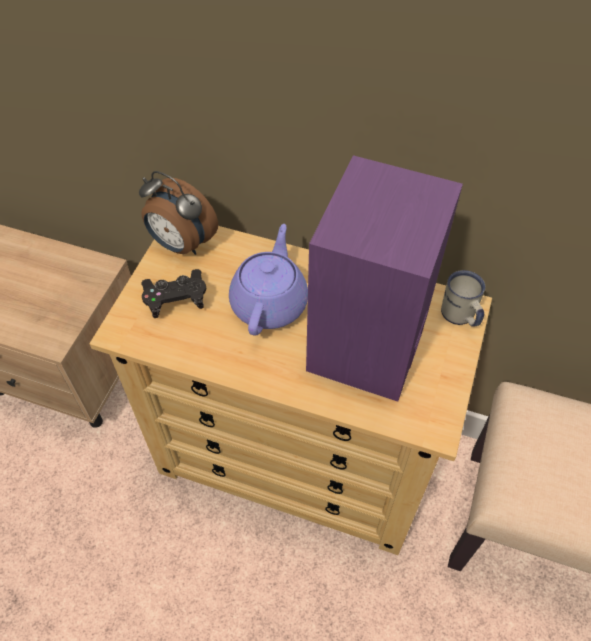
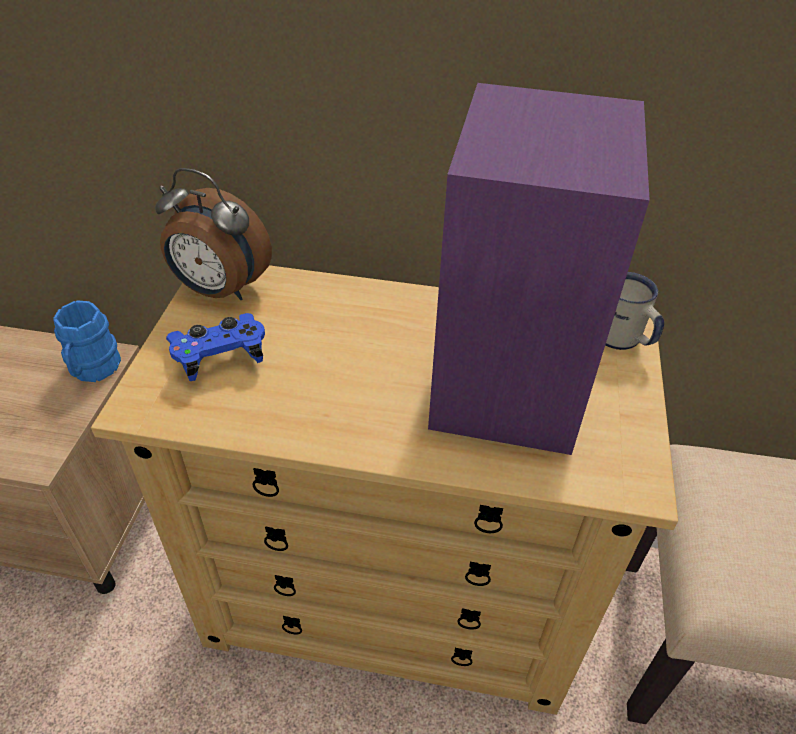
camera: 10 degrees left, 10 degrees down
(93, 276) = (92, 370): none -> blue mug
(176, 299) = (220, 357): black game controller -> blue game controller
(270, 302) = (357, 348): purple teapot -> none

